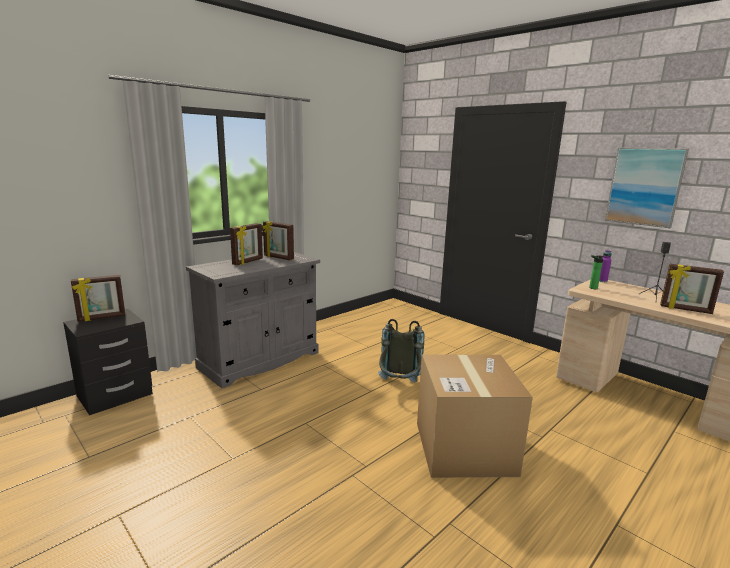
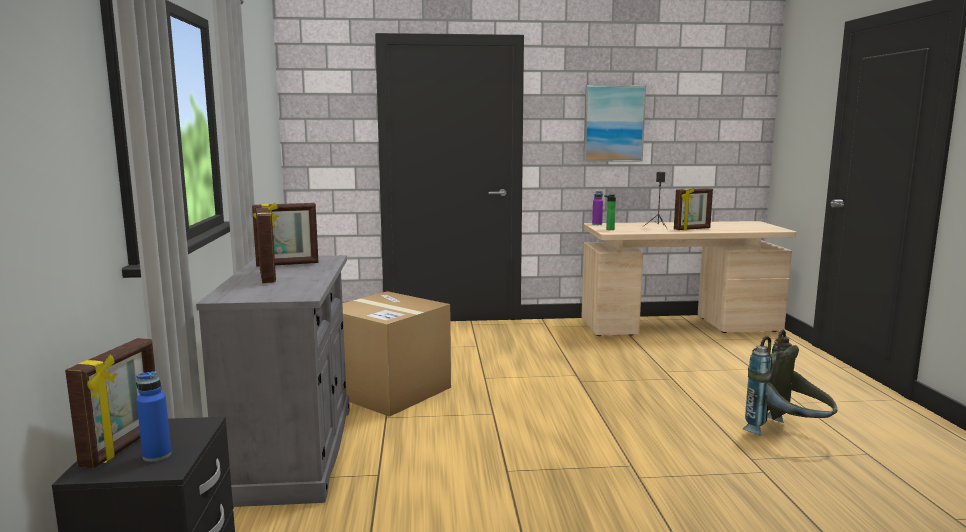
camera: 50 degrees left, 5 degrees down
(95, 325) = (157, 455): none -> blue bottle
(399, 386) = (507, 398): grey backpack -> grey backpack (788, 436)
(464, 448) = (653, 412): cardboard box -> cardboard box (389, 390)

